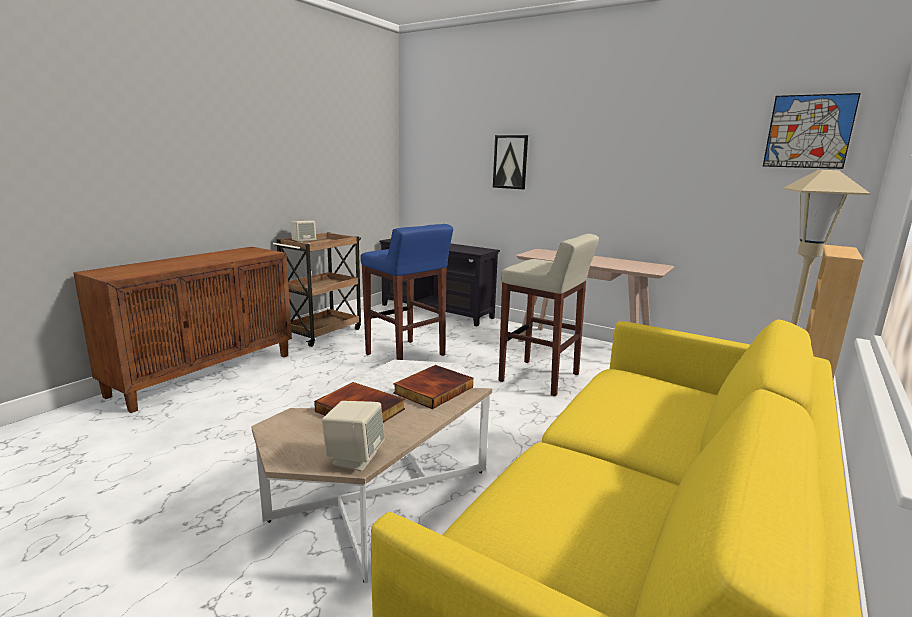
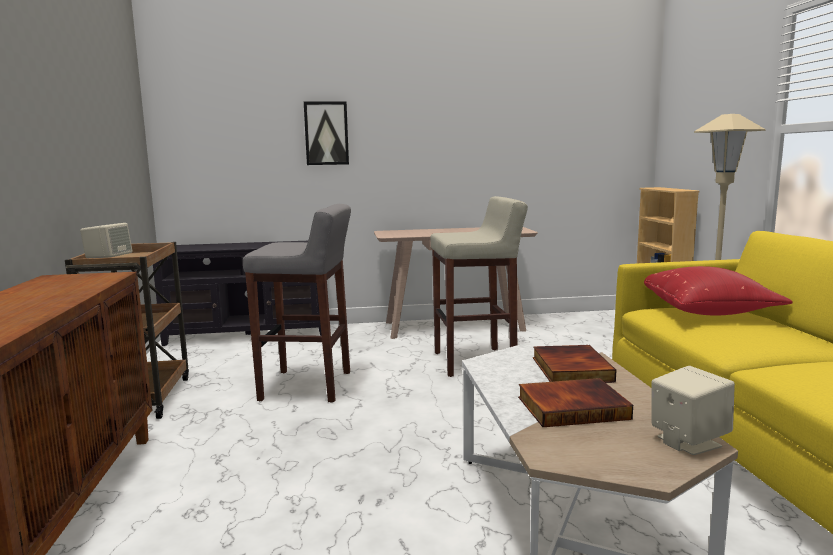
camera: 40 degrees left, 5 degrees down
(406, 355) = (308, 386): blue stool -> grey stool
(664, 391) = (707, 312): none -> red pillow
(808, 131) = (607, 96): picture -> none

